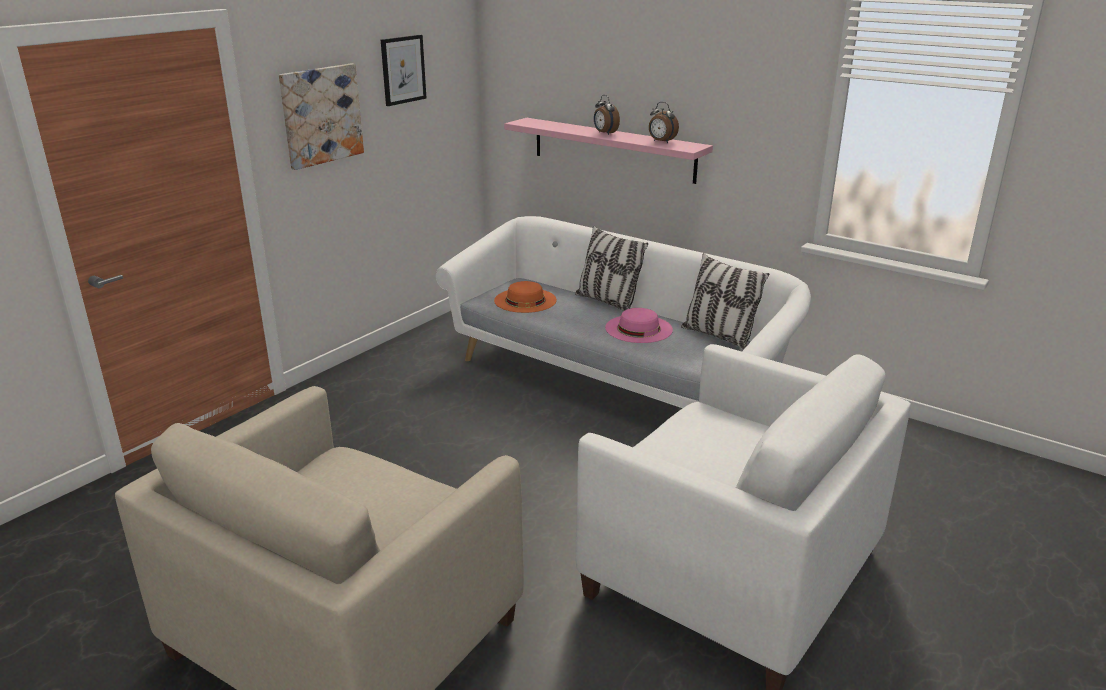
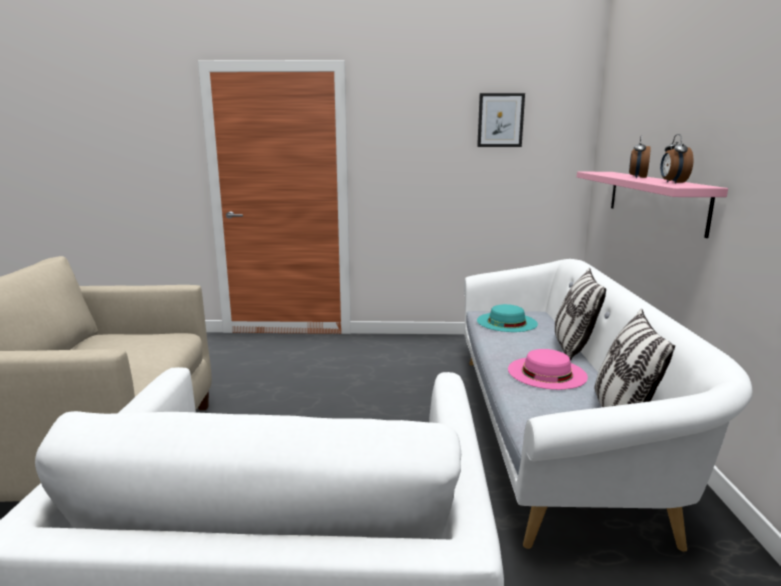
camera: 55 degrees right, 10 degrees down
(321, 115) = (412, 144): picture -> none
(525, 300) = (506, 322): orange hat -> turquoise hat

